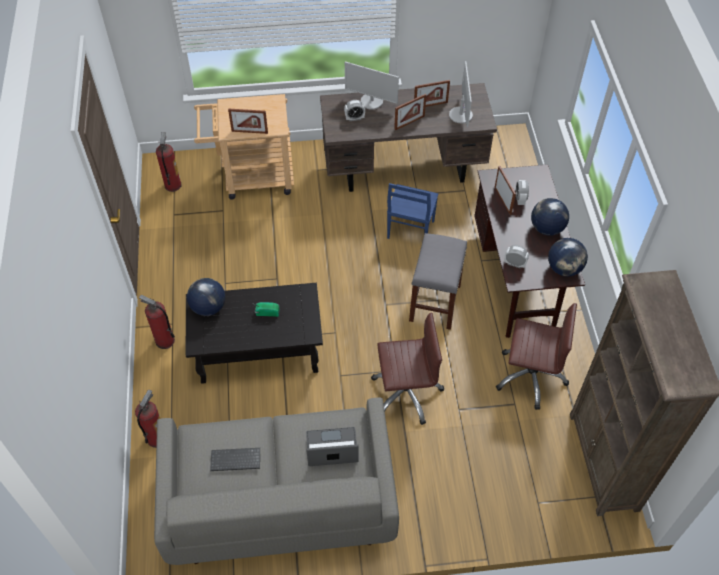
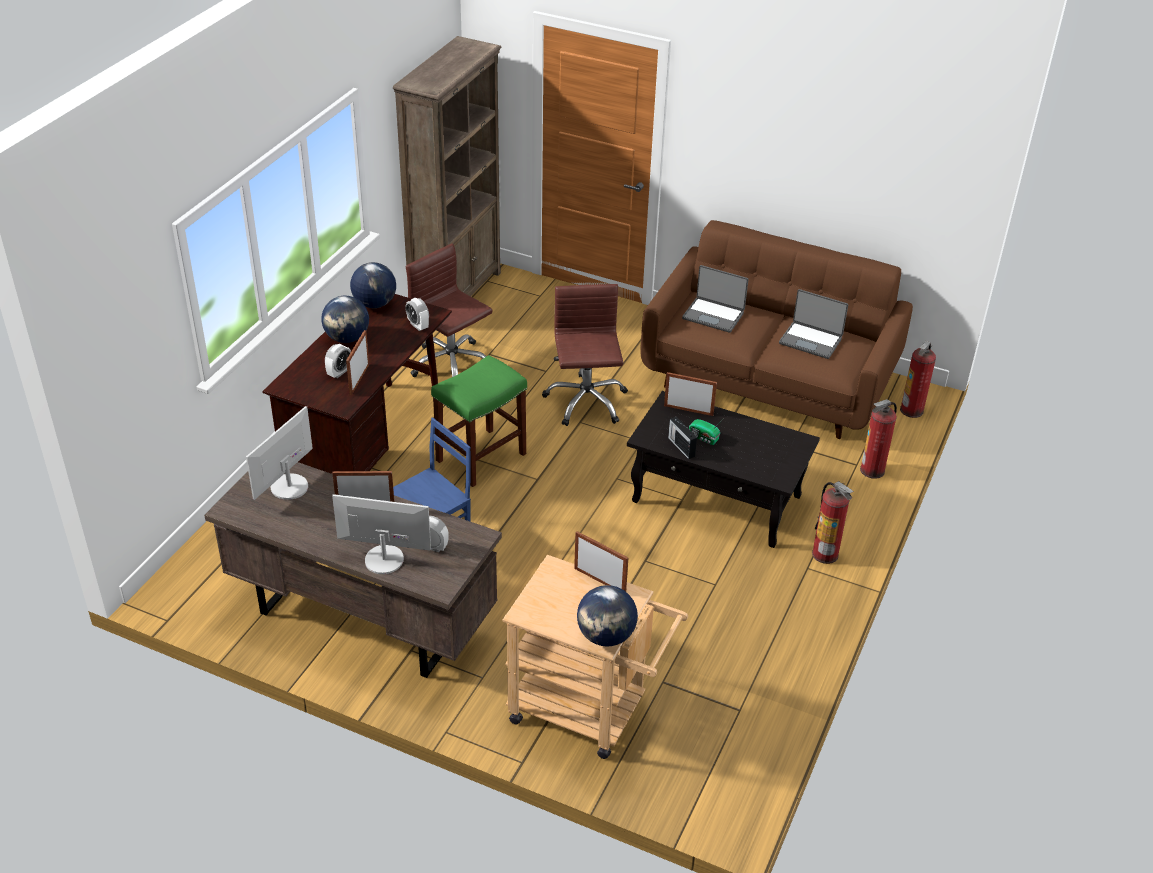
camera: 150 degrees left, 15 degrees down
(172, 185) = (718, 760): fire extinguisher -> fire extinguisher (912, 410)
(208, 307) = (770, 469): globe -> globe (606, 636)
(234, 461) = (811, 340): keyboard -> laptop
(278, 296) = (681, 446): none -> radio
(279, 500) = (769, 381): grey sofa -> brown sofa
(371, 101) = (384, 559): monitor -> monitor turned 45 degrees counterclockwise
(406, 393) = (585, 401): brown office chair -> brown office chair turned 60 degrees clockwise
(430, 105) = (311, 517): picture frame -> picture frame (688, 410)
(434, 302) = (480, 458): grey stool -> green stool

